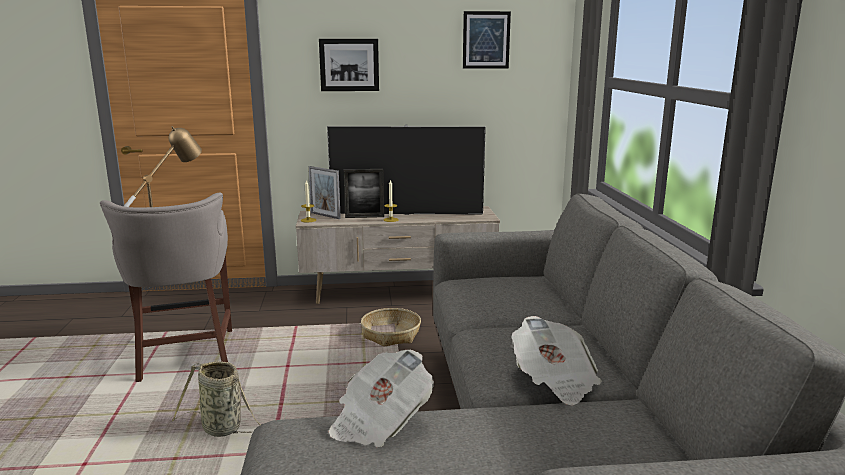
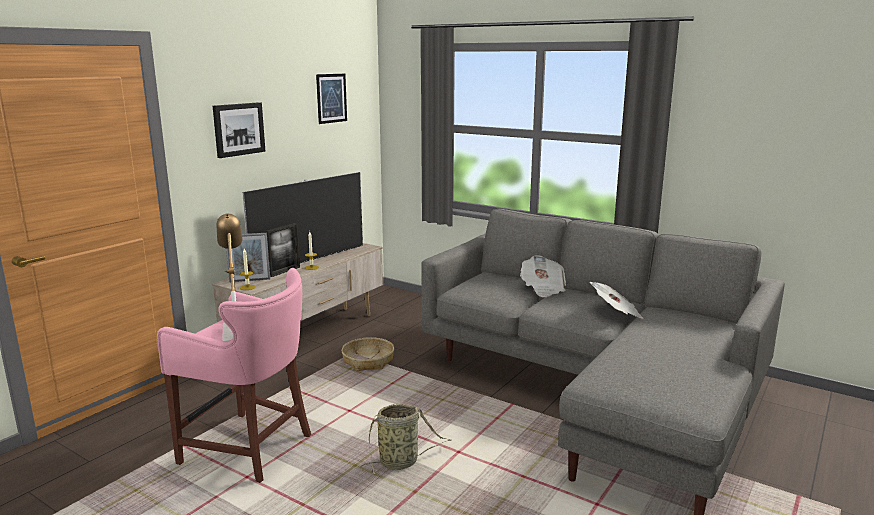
camera: 50 degrees left, 0 degrees up
(184, 357) = (251, 449): grey stool -> pink stool
(379, 422) = (613, 358): newspaper -> newspaper (542, 289)

